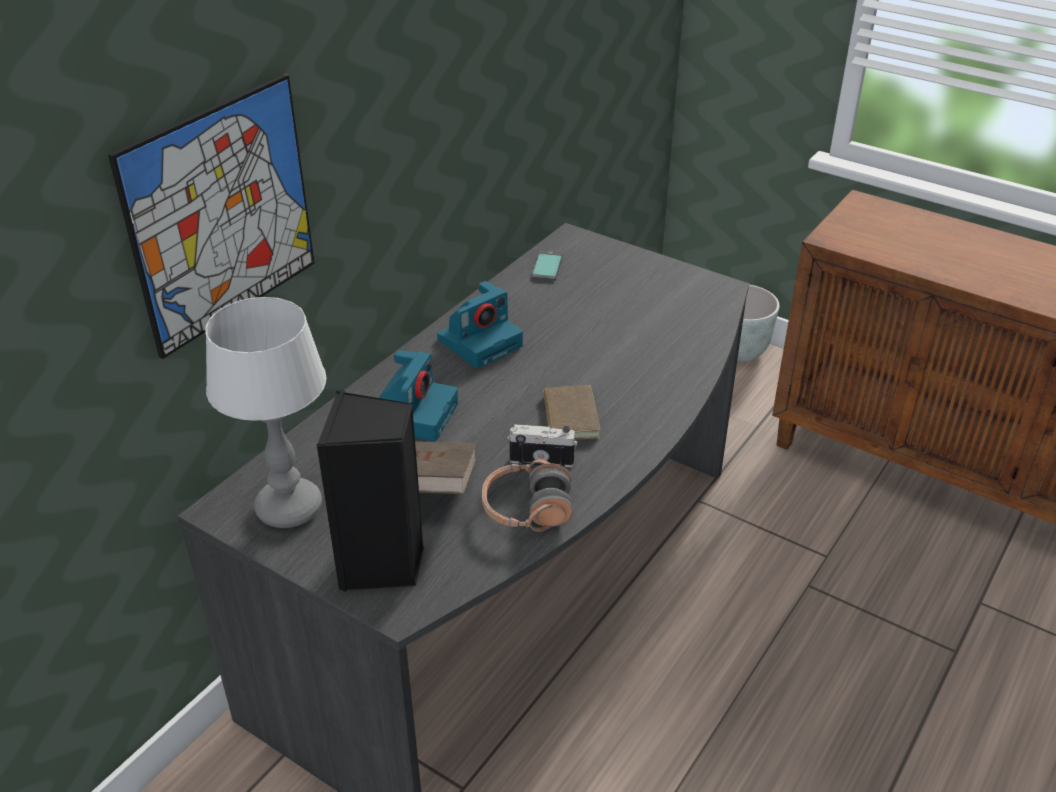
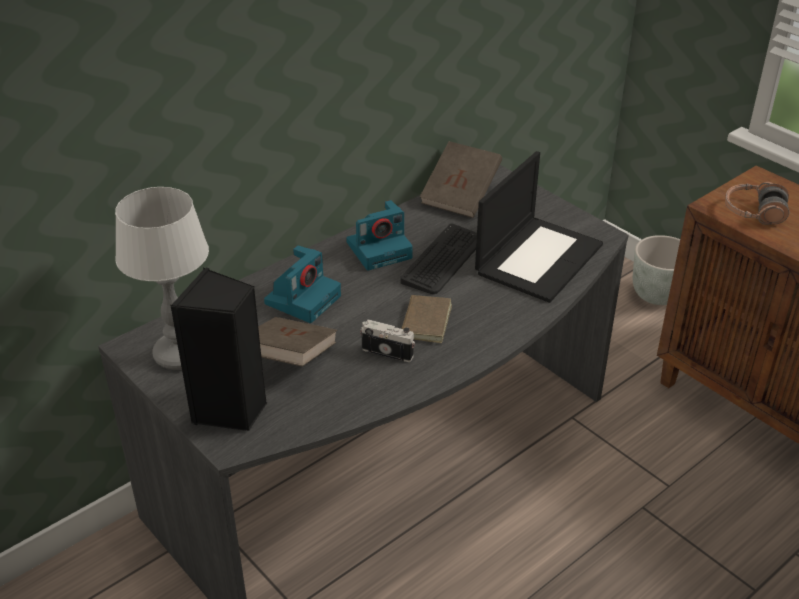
camera: 15 degrees right, 0 degrees up
(222, 215) = (154, 119): picture -> none
(527, 509) = (359, 389): headphones -> headphones (754, 213)
(547, 267) = (460, 196): phone -> brown book
(559, 342) = (443, 260): none -> keyboard
(664, 323) = (538, 258): none -> laptop

